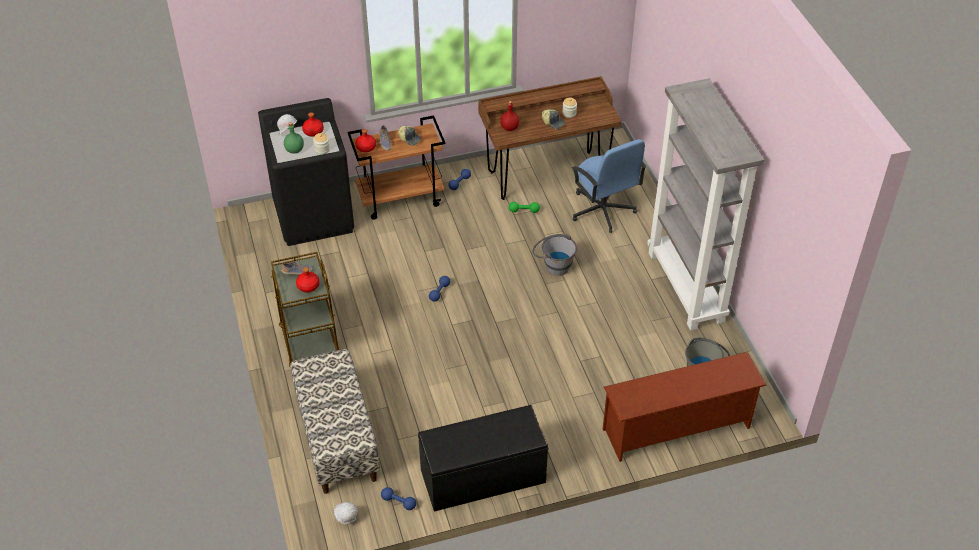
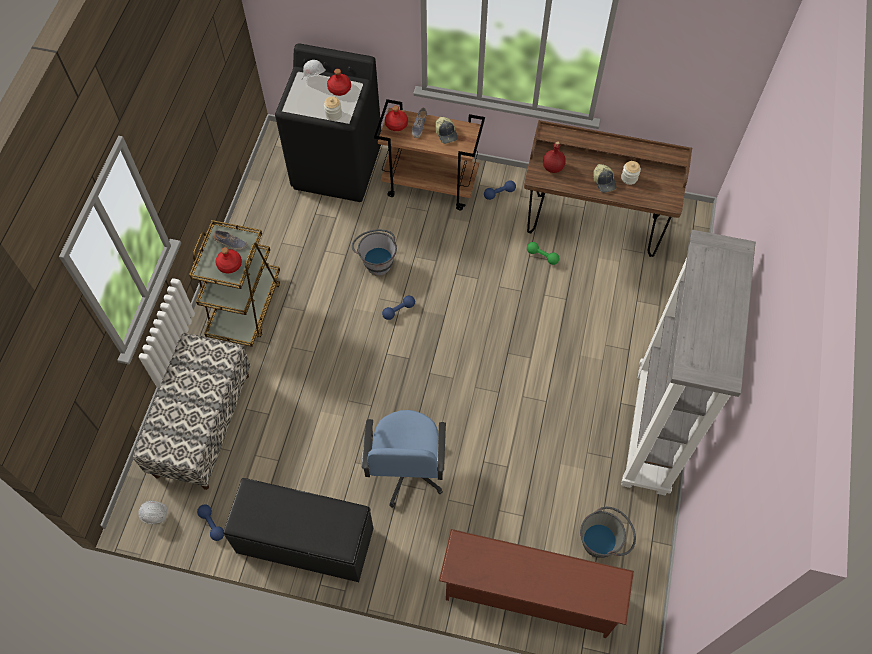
camera: 30 degrees right, 15 degrees up
(294, 150) = (307, 103): green bottle -> none
(553, 265) = (530, 335): grey bucket -> grey bucket (376, 260)
(602, 210) = (624, 295): blue office chair -> blue office chair (406, 469)

